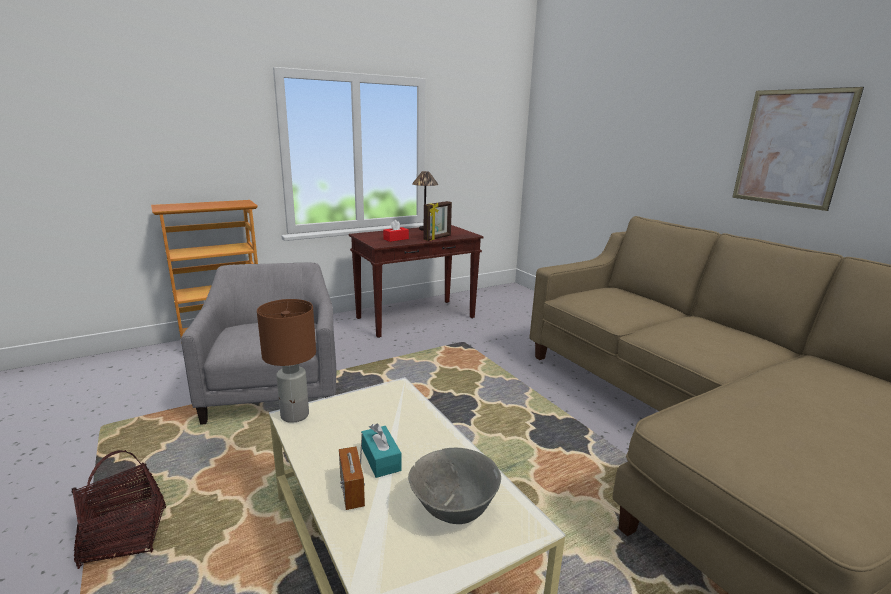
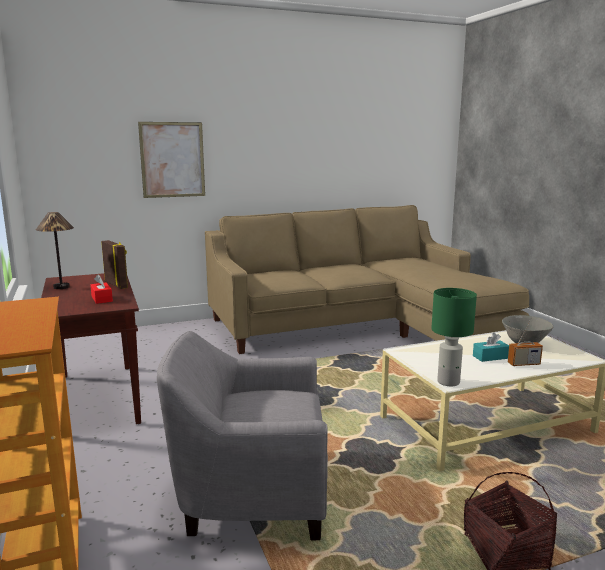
camera: 80 degrees left, 5 degrees down
(295, 415) = (448, 382): brown table lamp -> green table lamp
(791, 148) = (299, 154): picture -> picture (172, 160)

